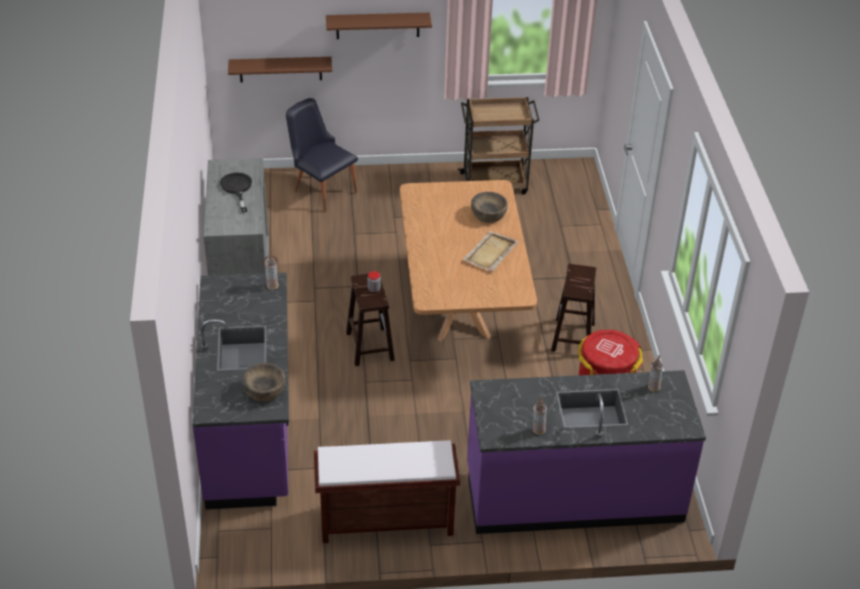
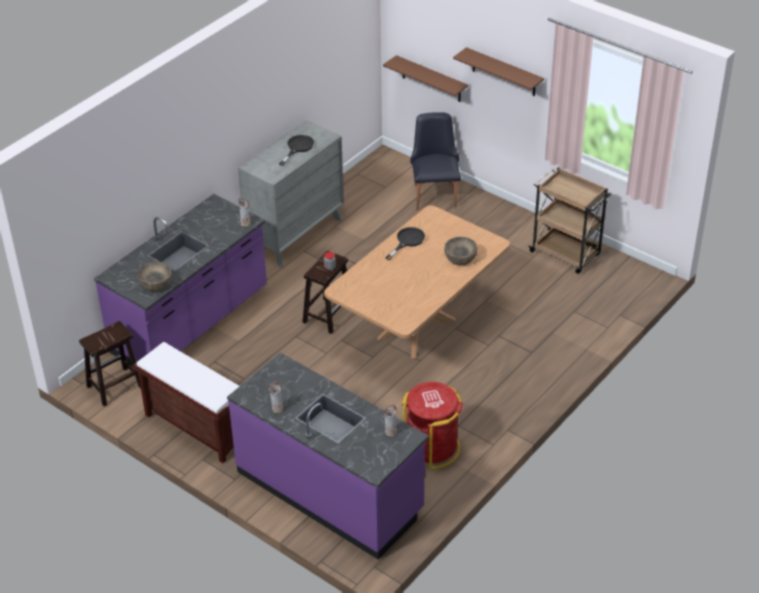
camera: 45 degrees right, 0 degrees up
(426, 225) = (407, 241): none -> black frying pan
(490, 253) = (424, 284): beige tray -> none
(573, 337) = (472, 393): brown stool -> brown stool (114, 387)

